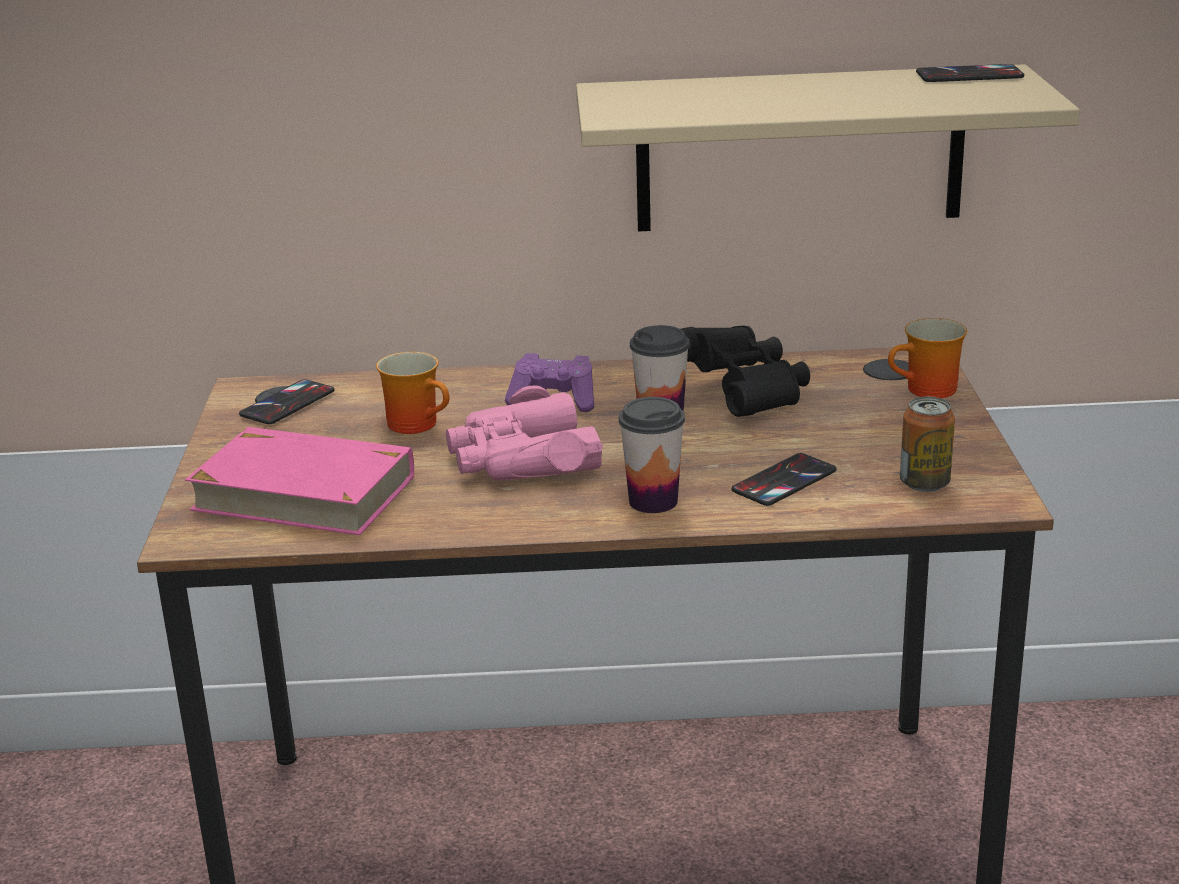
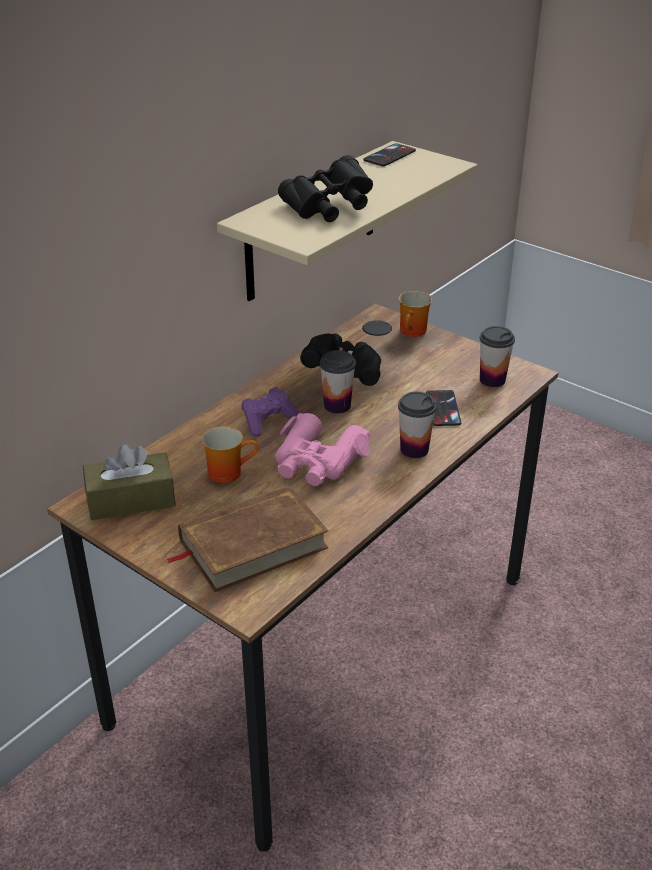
camera: 50 degrees left, 10 degrees up
(287, 403) = (131, 500): phone -> brown tissue box
(303, 492) = (252, 544): pink book -> brown book
(733, 100) = (329, 208): none -> black binoculars
(924, 483) = (492, 380): can -> cup

